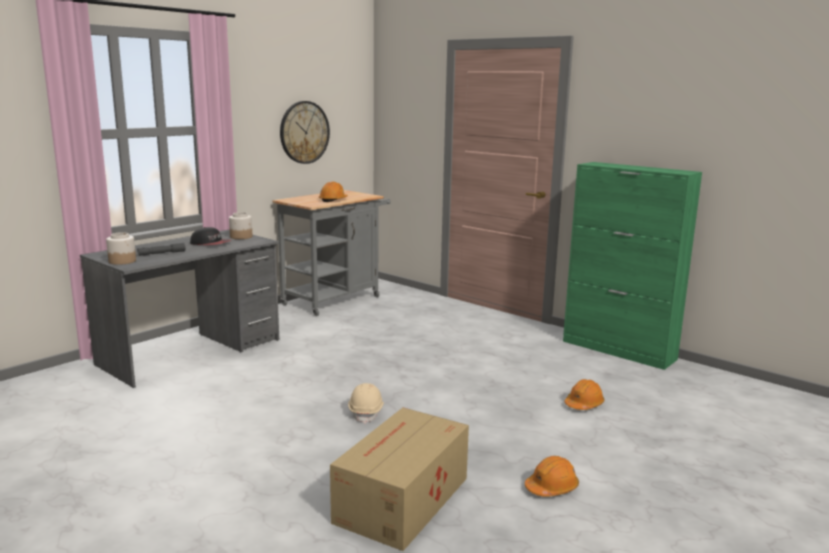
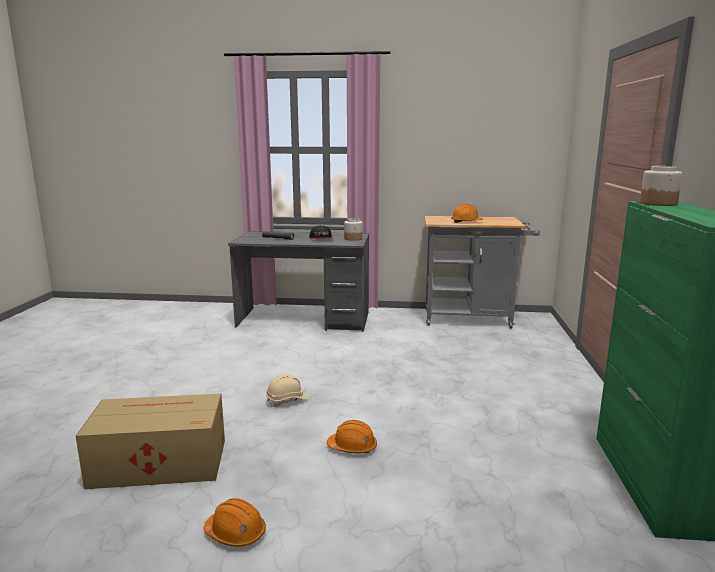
camera: 55 degrees right, 0 degrees up
(122, 261) = (247, 238): jar -> jar (658, 203)
(304, 132) = (469, 157): wall clock -> none
(584, 404) = (448, 500): orange hard hat -> orange hard hat (352, 447)

